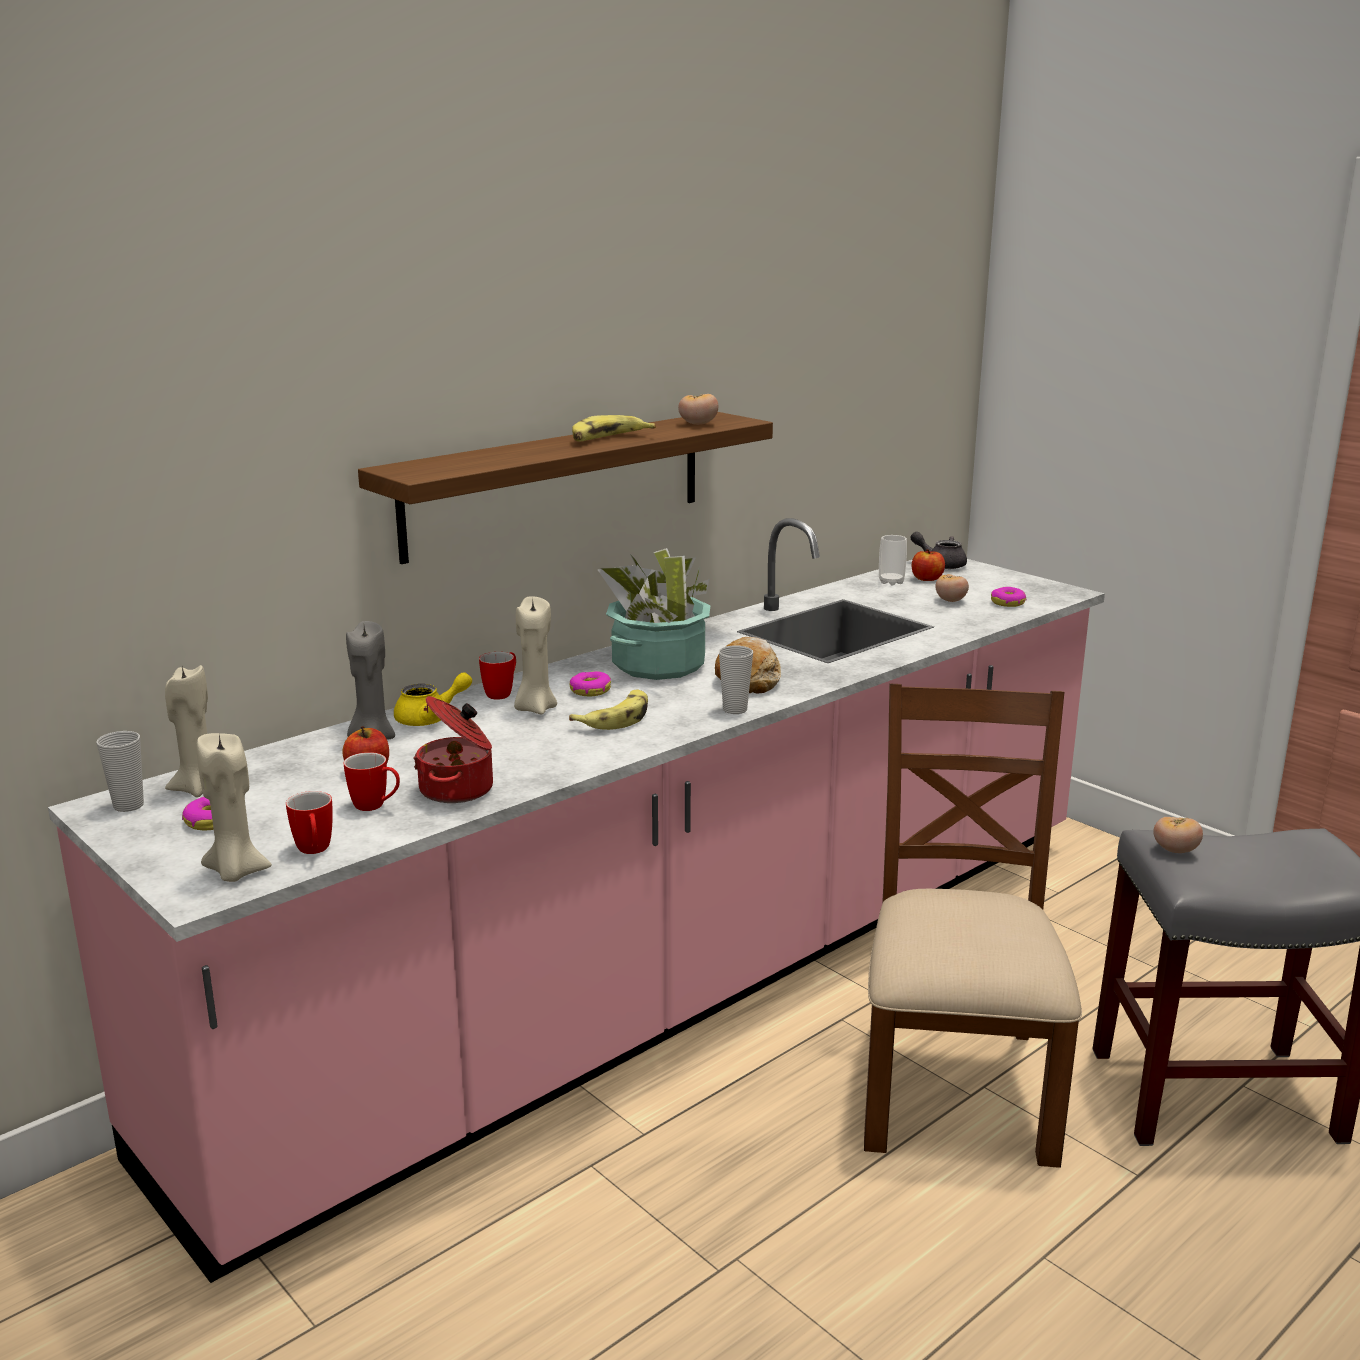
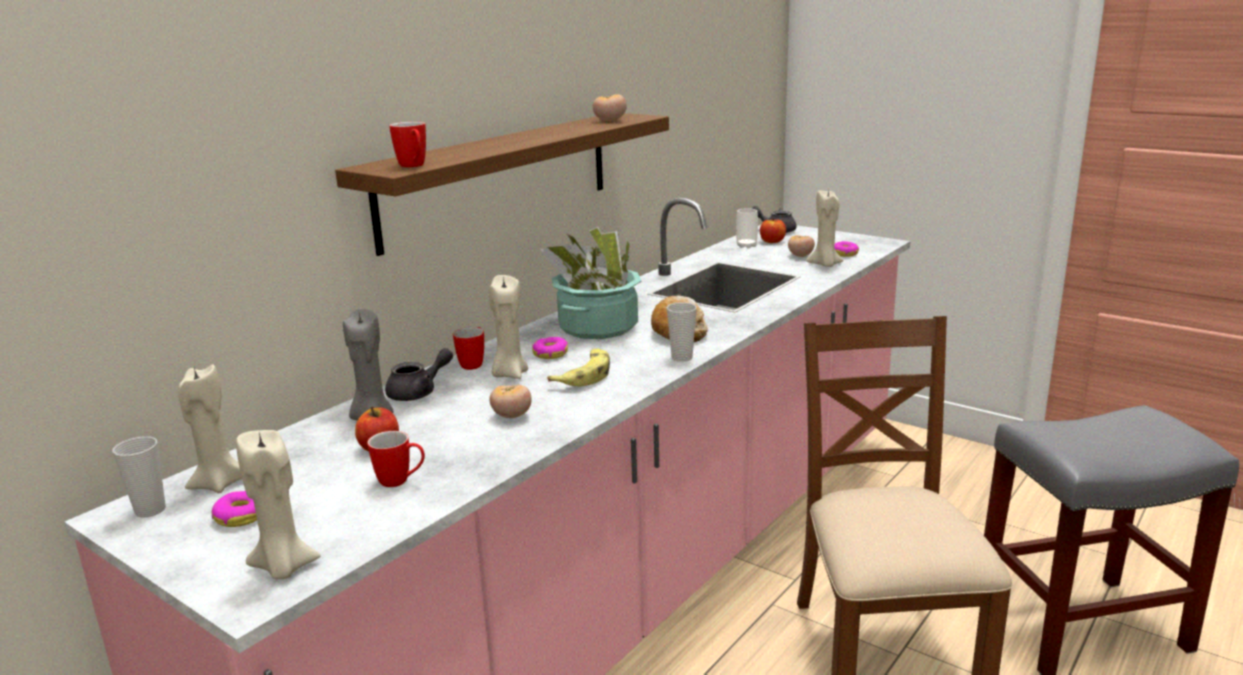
camera: 10 degrees left, 0 degrees up
(314, 851) = (357, 535): mug -> mug (414, 166)
(430, 718) = (419, 392): yellow teapot -> grey teapot
(459, 789) = (473, 455): cooking pot -> none
(608, 439) = (544, 135): banana -> none
(974, 614) = (825, 264): none -> beige candle
(1175, 850) = (1054, 436): tomato -> tomato (512, 416)

